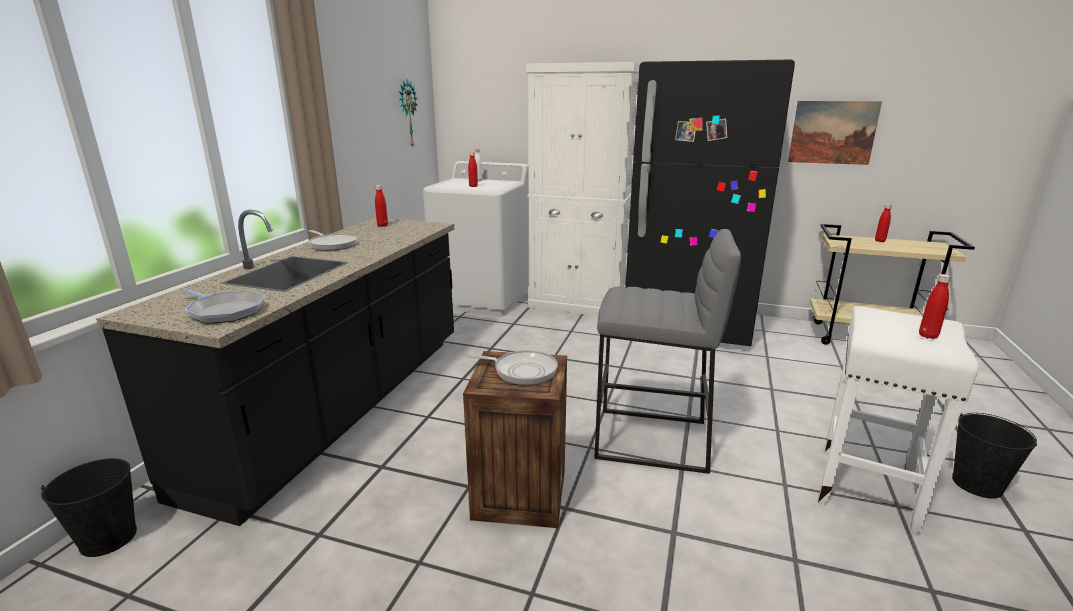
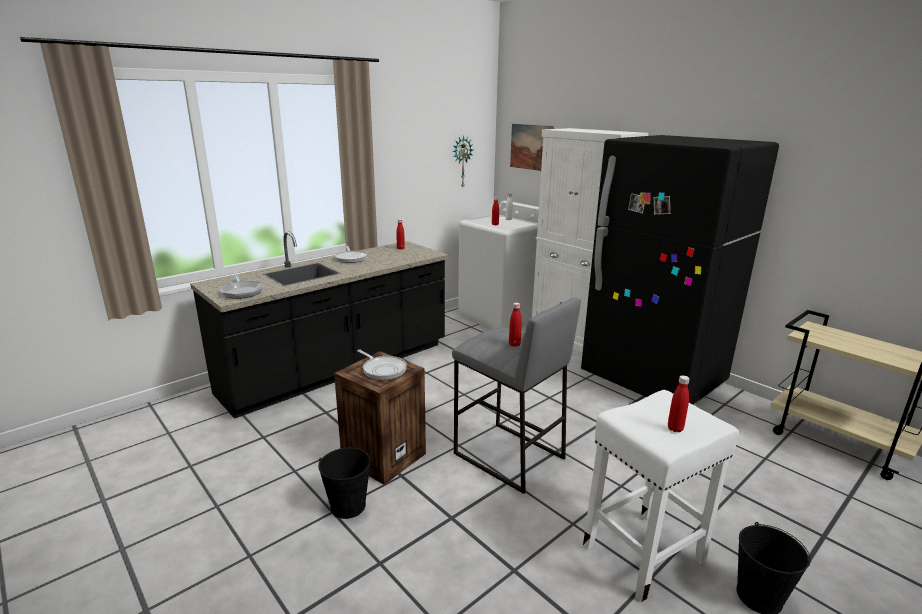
camera: 30 degrees right, 0 degrees up
(108, 538) = (181, 403): black bucket -> black bucket (348, 506)
(832, 132) = (829, 216): picture -> picture (531, 147)
(879, 241) = (863, 341): red bottle -> red bottle (514, 344)

